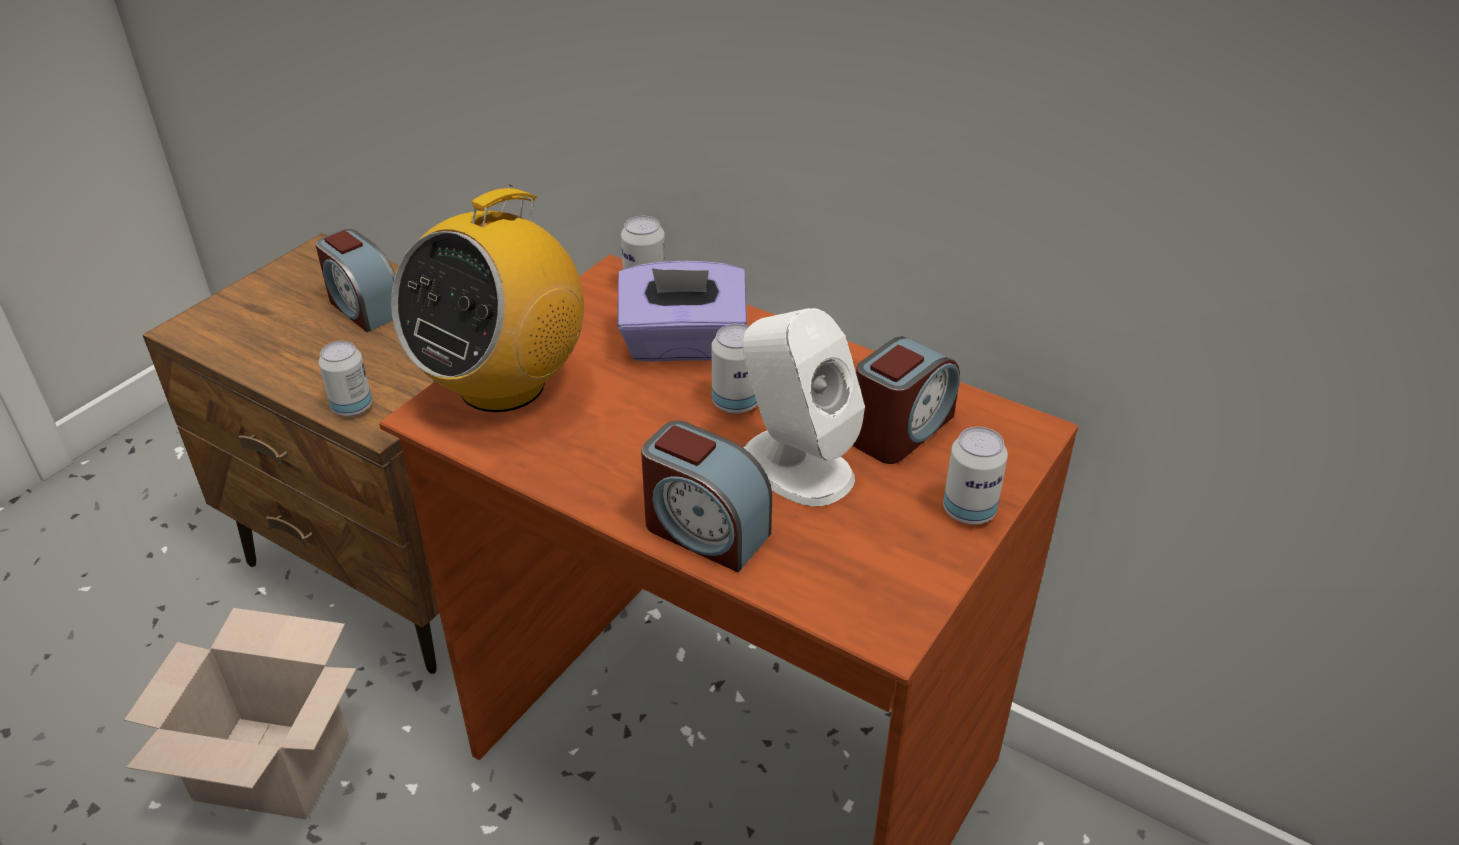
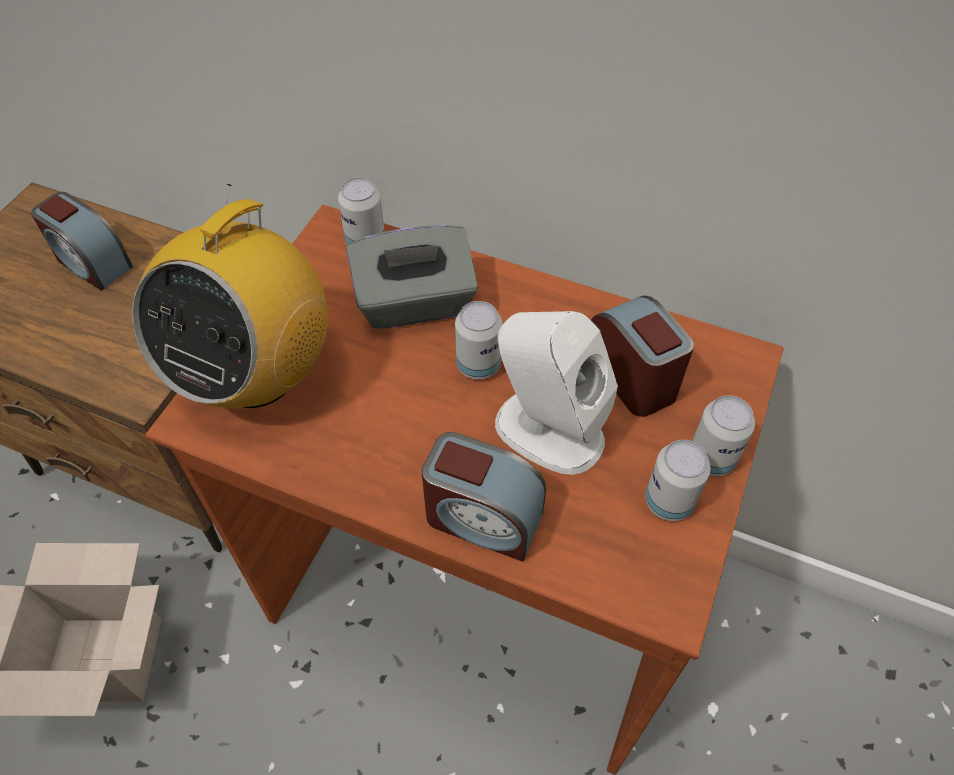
camera: 10 degrees left, 15 degrees up
(352, 407) = (106, 377): can -> can (668, 502)
(683, 345) = (415, 304): purple tissue box -> grey tissue box
(900, 430) = (632, 375): alarm clock -> alarm clock turned 60 degrees counterclockwise

